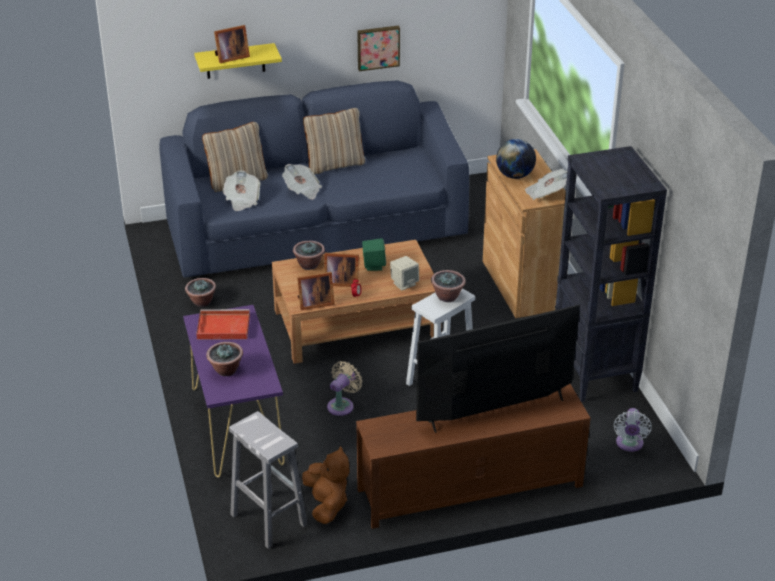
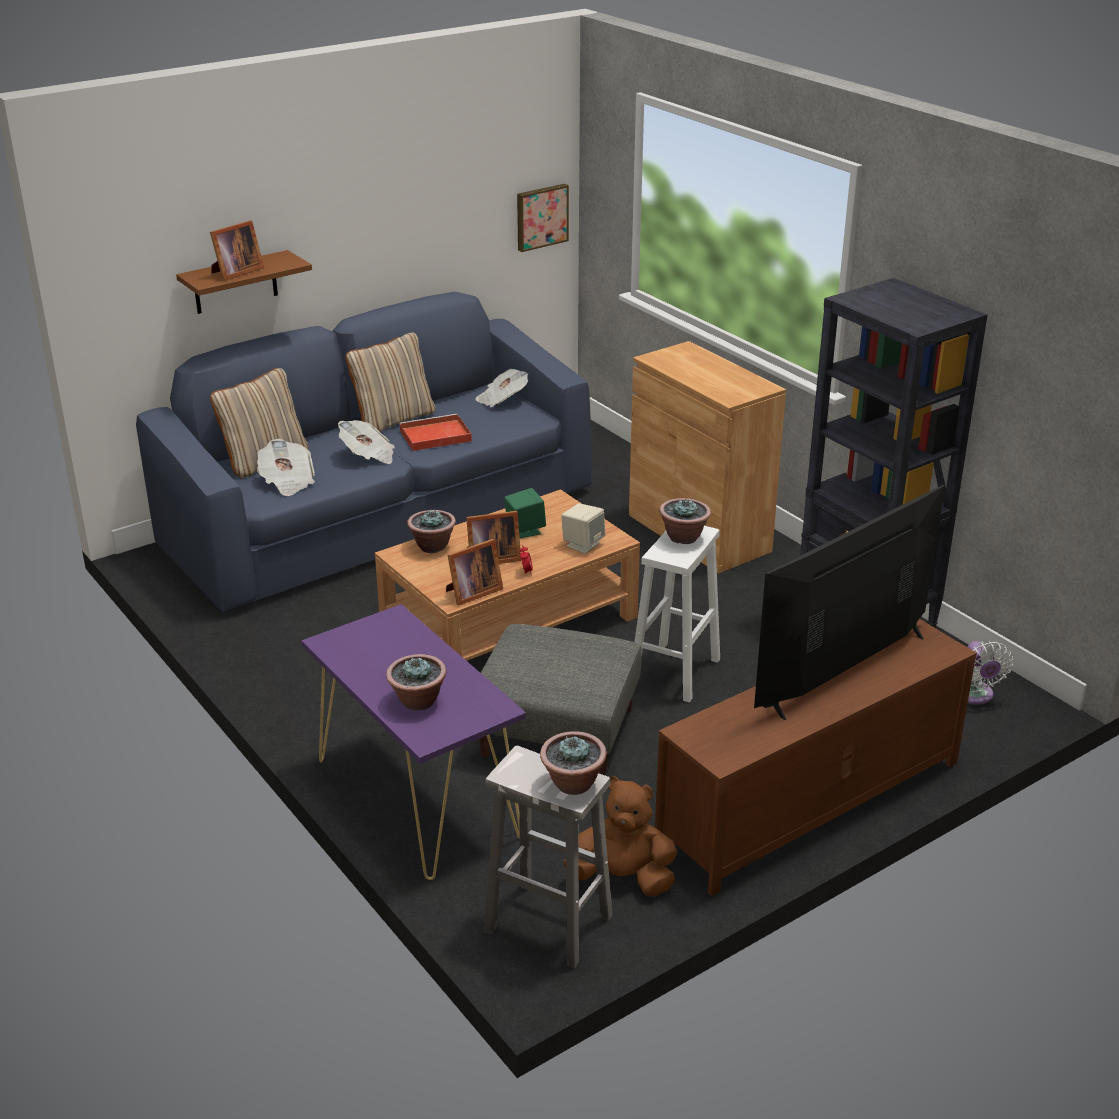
camera: 20 degrees left, 5 degrees down
(201, 302) = (265, 639): potted plant -> potted plant (573, 784)
(222, 327) = (373, 643): red tray -> red tray (434, 436)
(235, 61) = (235, 283): yellow shelf -> brown shelf
(327, 504) = (623, 878): brown plush toy -> brown plush toy turned 45 degrees counterclockwise
(342, 405) = (557, 733): beige fan -> grey ottoman
(378, 47) = (424, 246): picture -> picture (541, 216)
(515, 175) = (687, 373): globe -> none
(546, 194) = (744, 386): newspaper -> newspaper (503, 399)

